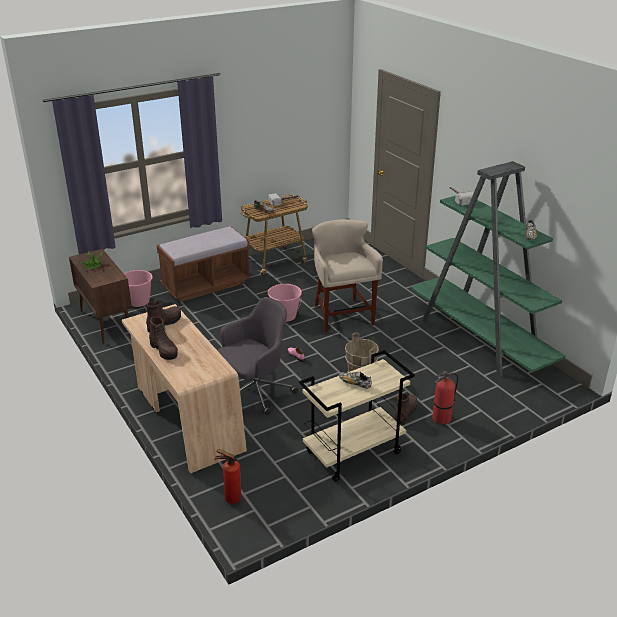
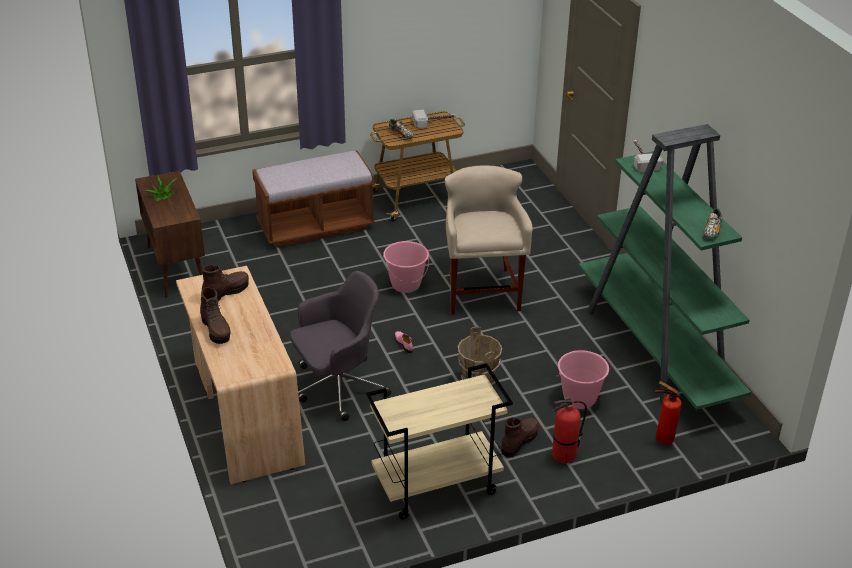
camera: 10 degrees right, 5 degrees up
(138, 302) = (223, 241): pink bucket -> pink bucket (579, 399)
(230, 499) = (270, 523): fire extinguisher -> fire extinguisher (661, 438)
(354, 383) = (436, 403): shoe -> none

